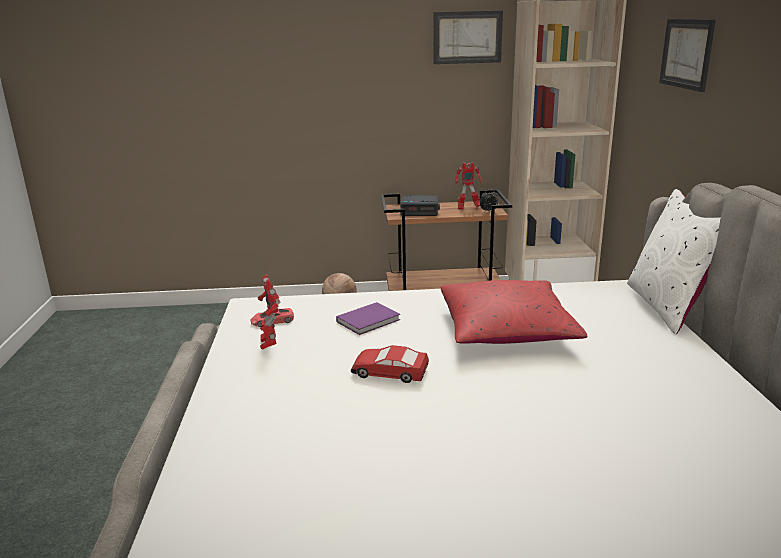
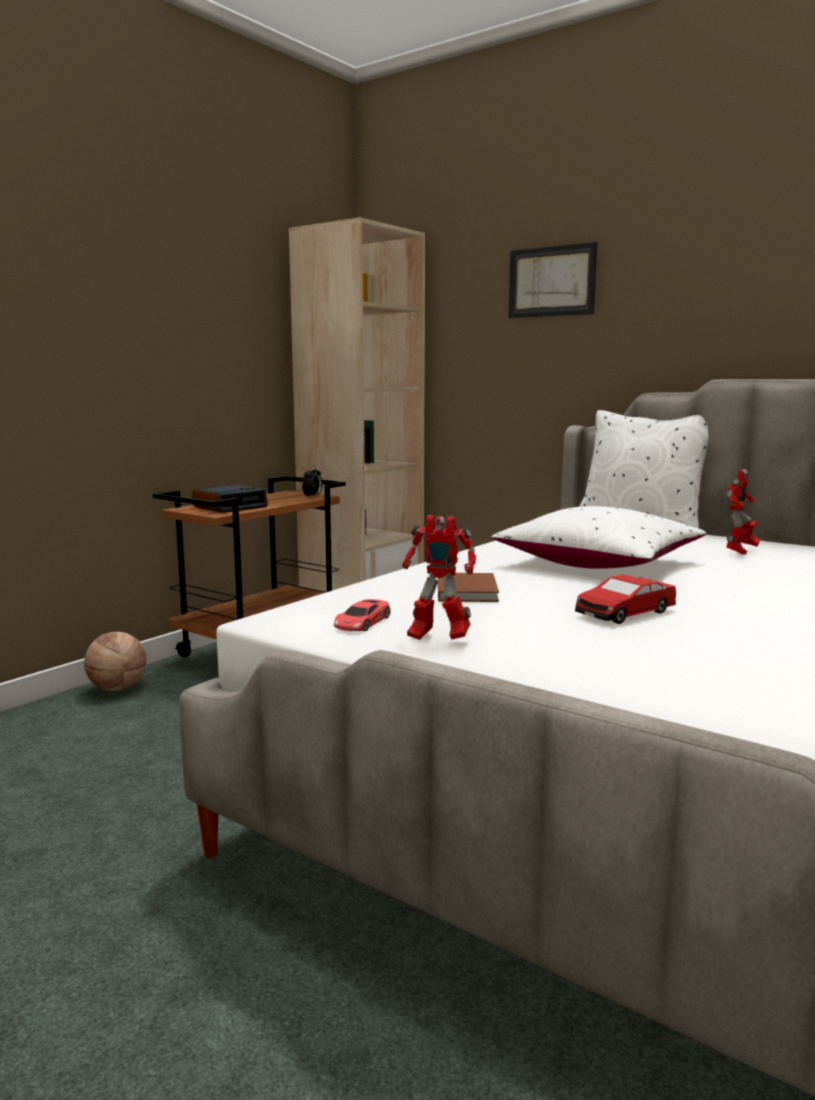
camera: 50 degrees left, 10 degrees down
(370, 320) = (468, 590): purple book -> brown book
(467, 37) = (239, 269): picture -> none
(467, 208) = (279, 498): toy robot -> toy robot (740, 551)
(506, 330) = (598, 563): red pillow -> white pillow

